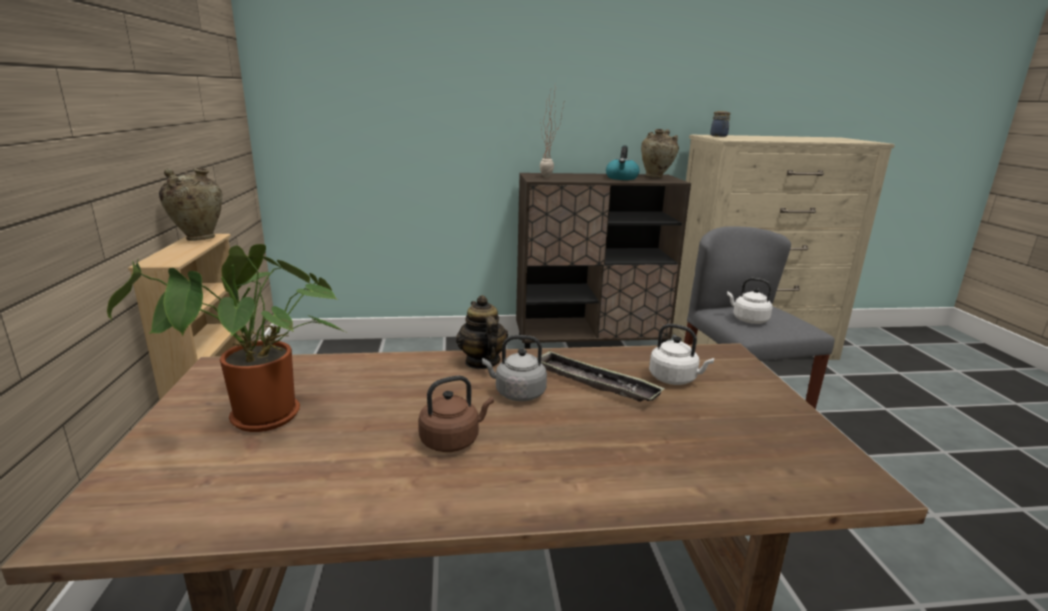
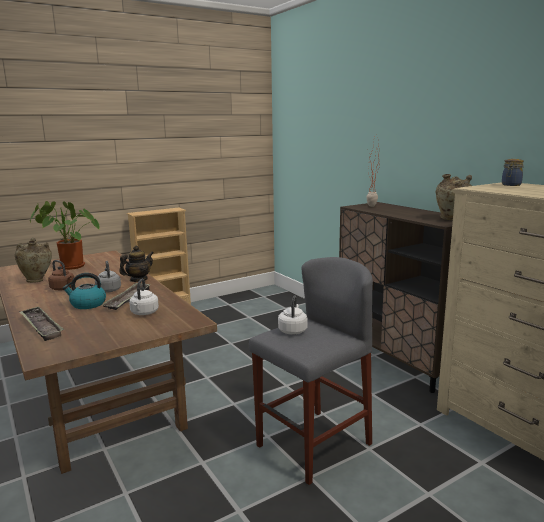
camera: 65 degrees right, 5 degrees down
(199, 238) = (171, 209): beige vase -> beige vase (37, 280)
(622, 178) = (416, 215): kettle -> kettle (87, 304)
(703, 480) = (41, 326): none -> tray

